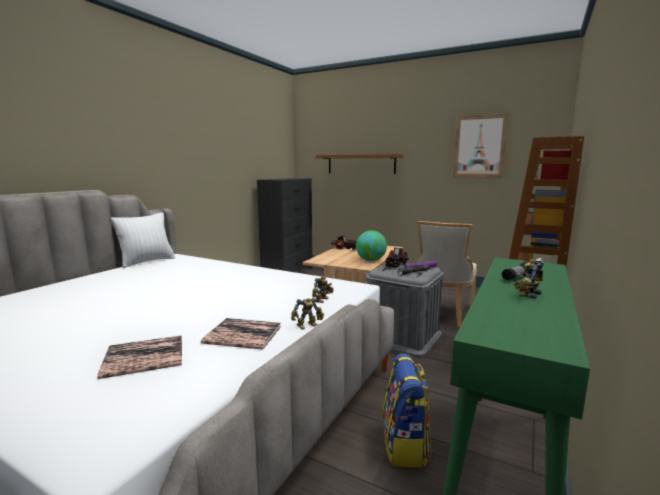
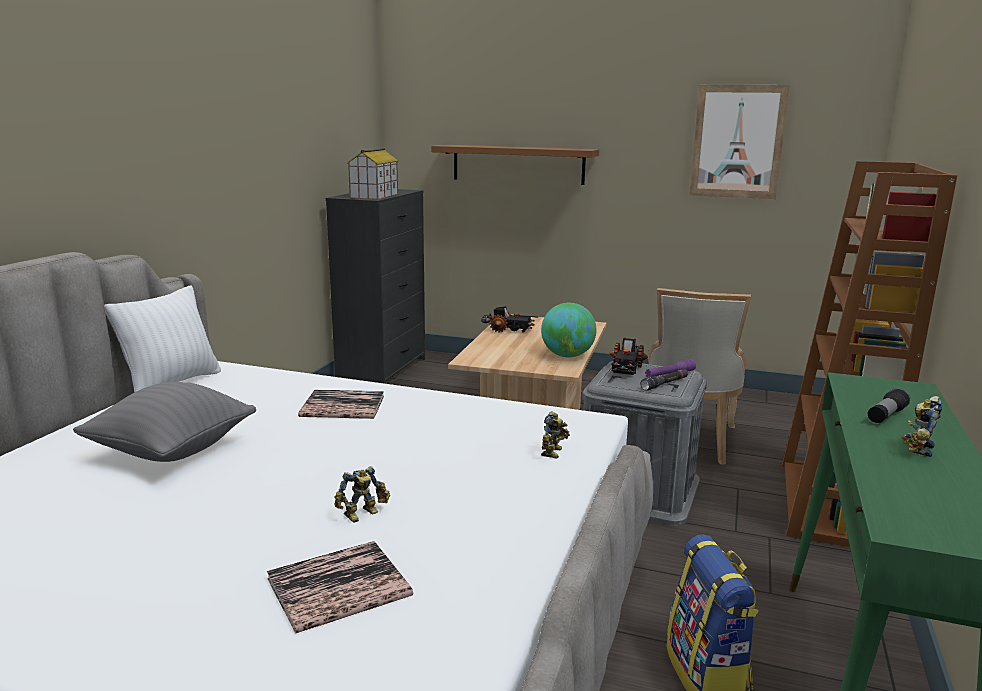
camera: 10 degrees left, 5 degrees up
(119, 289) = (172, 451): none -> grey pillow
(243, 335) = (469, 531): book -> book (343, 406)
(282, 179) = (374, 196): none -> toy house
(308, 326) = (563, 506): toy robot -> toy robot (363, 515)

